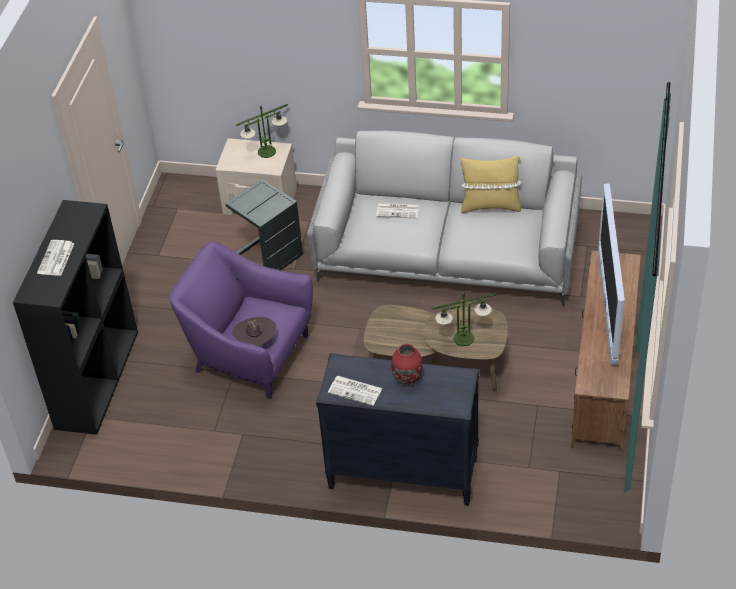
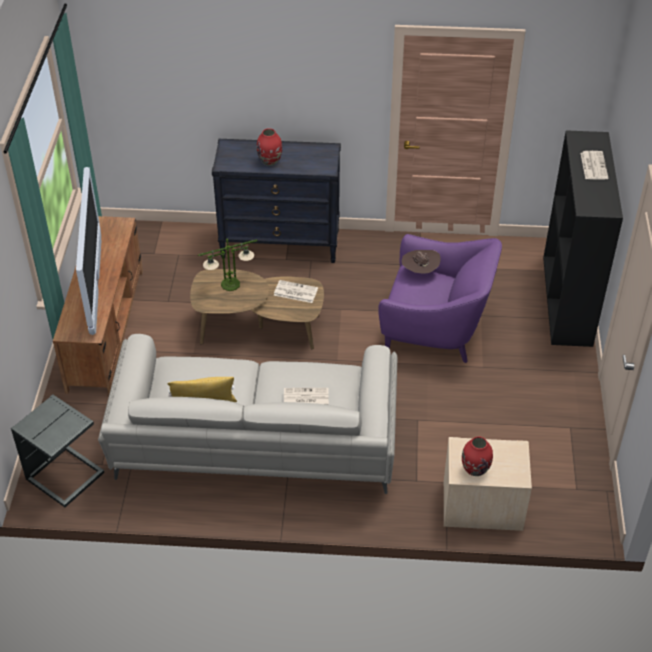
camera: 170 degrees right, 0 degrees up
(267, 151) = (475, 469): table lamp -> red vase
(268, 255) = (450, 434): grey side table -> grey side table (65, 478)
(356, 390) = (310, 151): newspaper -> newspaper (295, 292)

